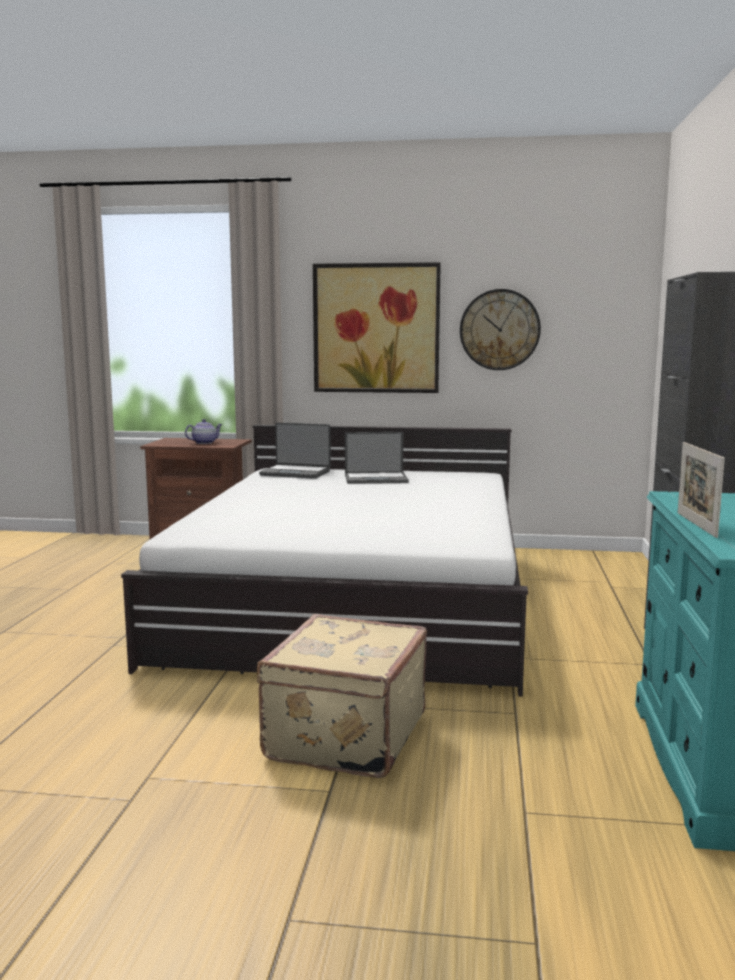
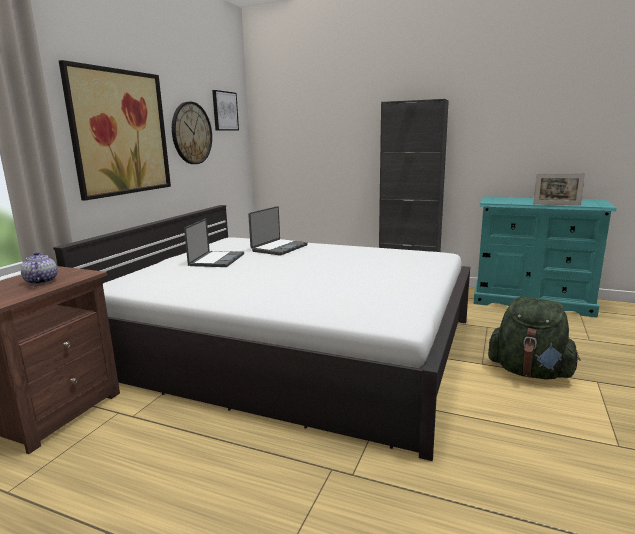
camera: 75 degrees left, 5 degrees up
(296, 473) = (152, 278): laptop -> laptop (279, 248)
(343, 736) = (529, 372): beige suitcase -> green backpack
(586, 297) = (224, 111): none -> picture

